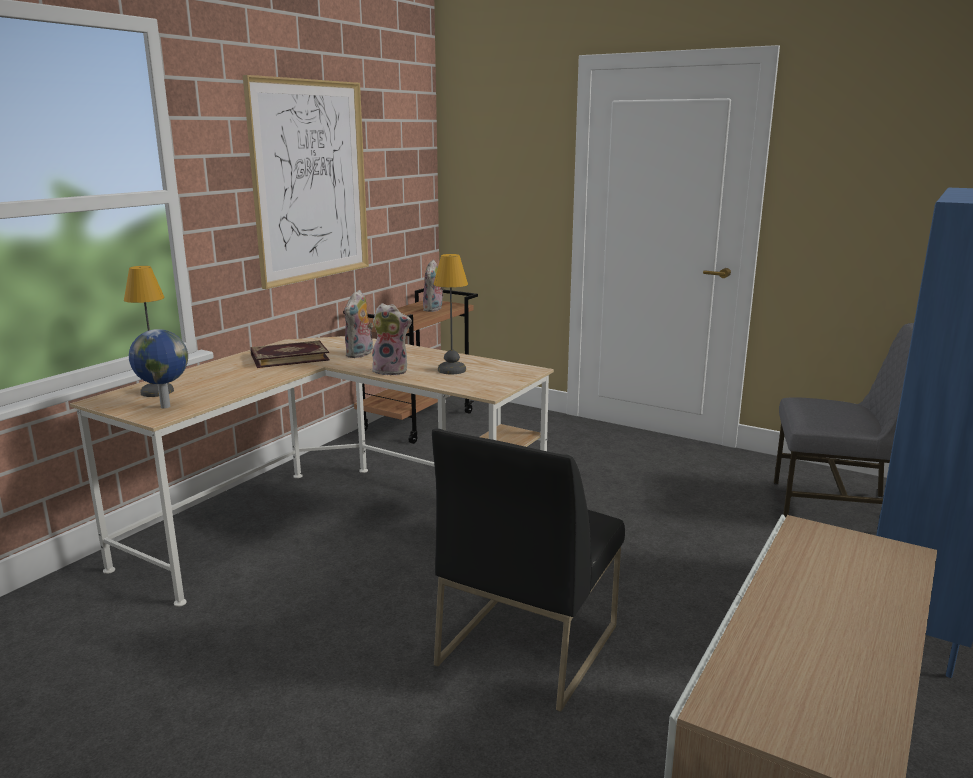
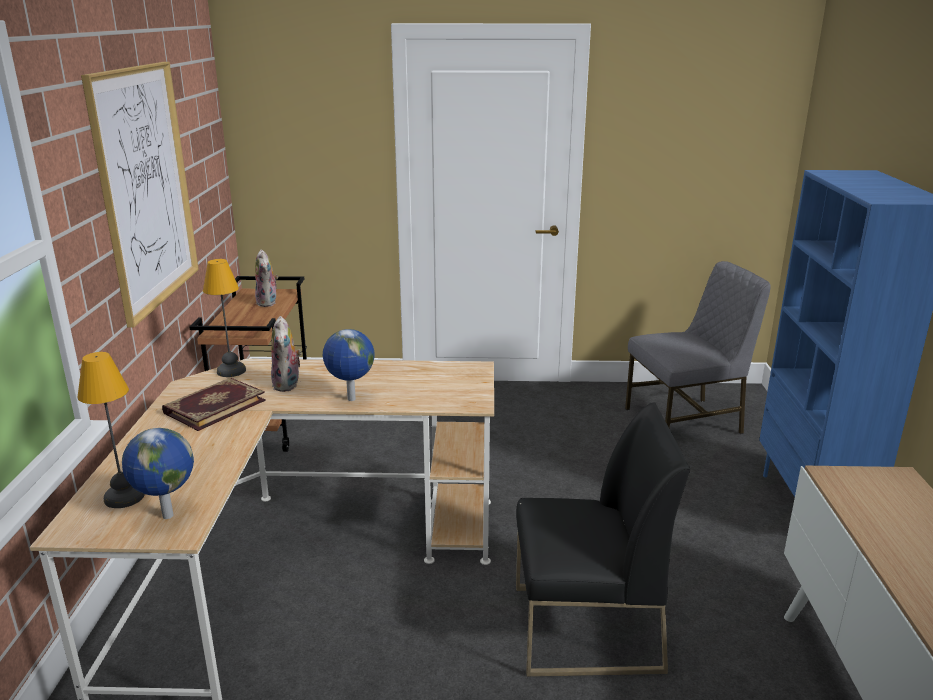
camera: 30 degrees left, 5 degrees up
(391, 371) = (350, 399): plush toy -> globe
(452, 370) = (408, 384): table lamp -> table lamp (232, 371)
(527, 643) = (585, 629): black chair -> black chair turned 90 degrees counterclockwise

